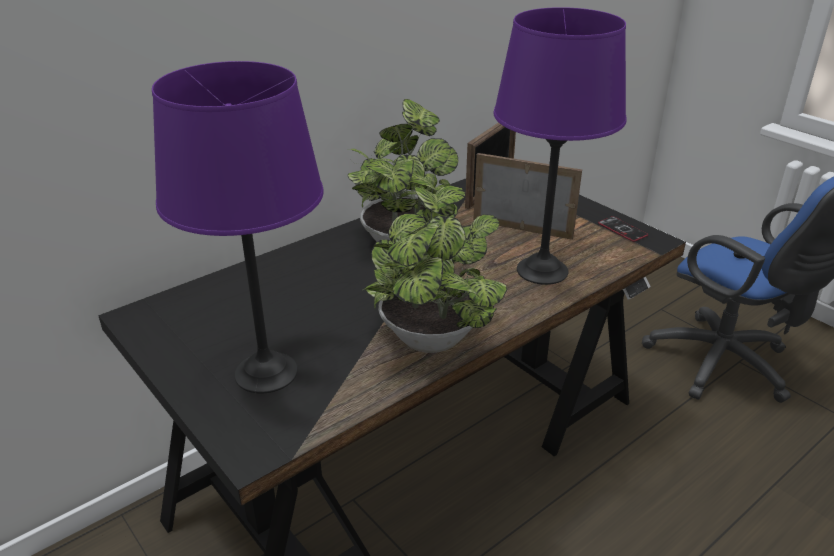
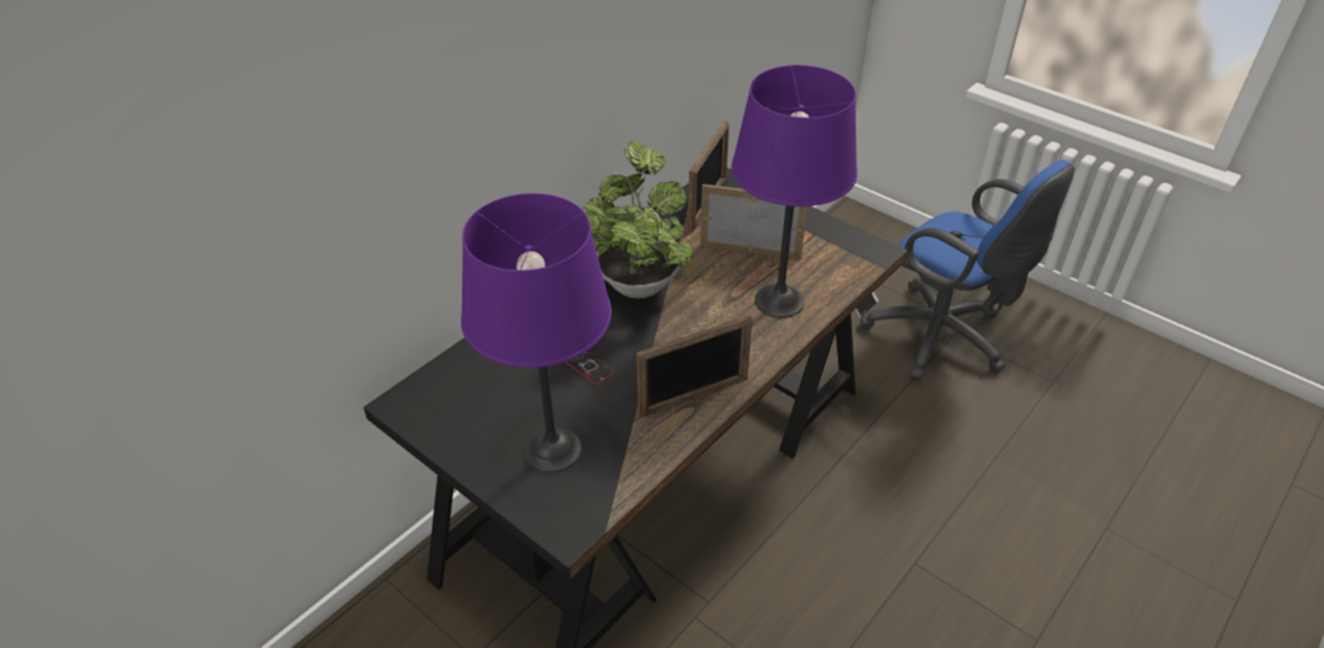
camera: 10 degrees left, 10 degrees up
(430, 342) = (694, 397): potted plant -> picture frame
(622, 230) = (846, 242): phone -> phone (587, 366)

